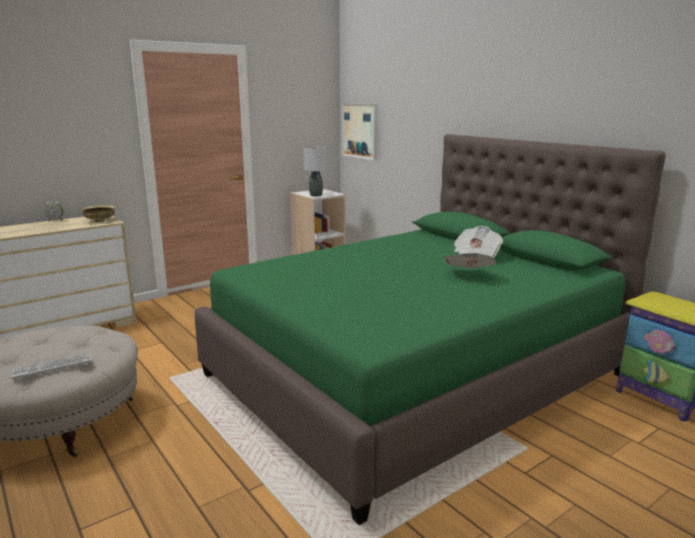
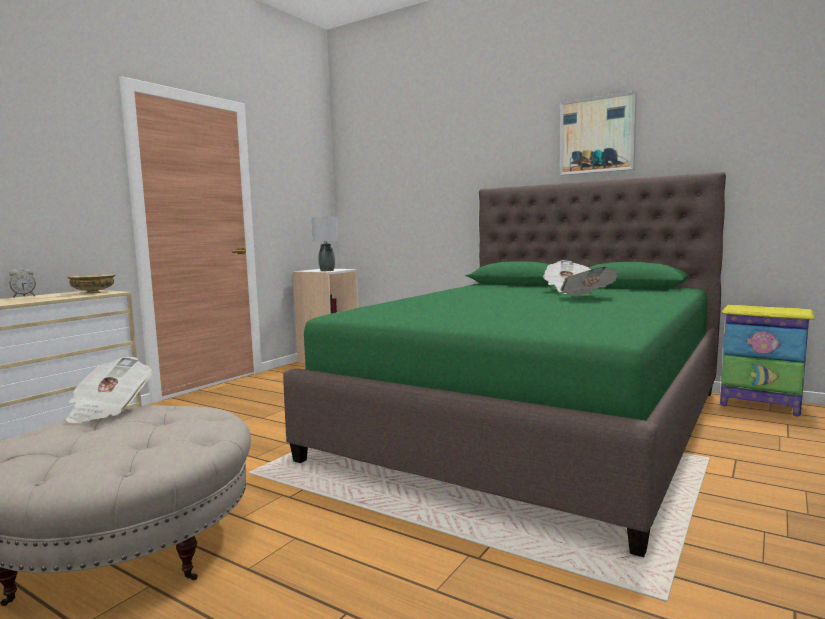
camera: 20 degrees left, 10 degrees down
(52, 366) = (151, 443): keyboard -> none
(61, 327) = (109, 410): none -> newspaper
(360, 131) = (364, 203): picture -> picture (597, 135)

